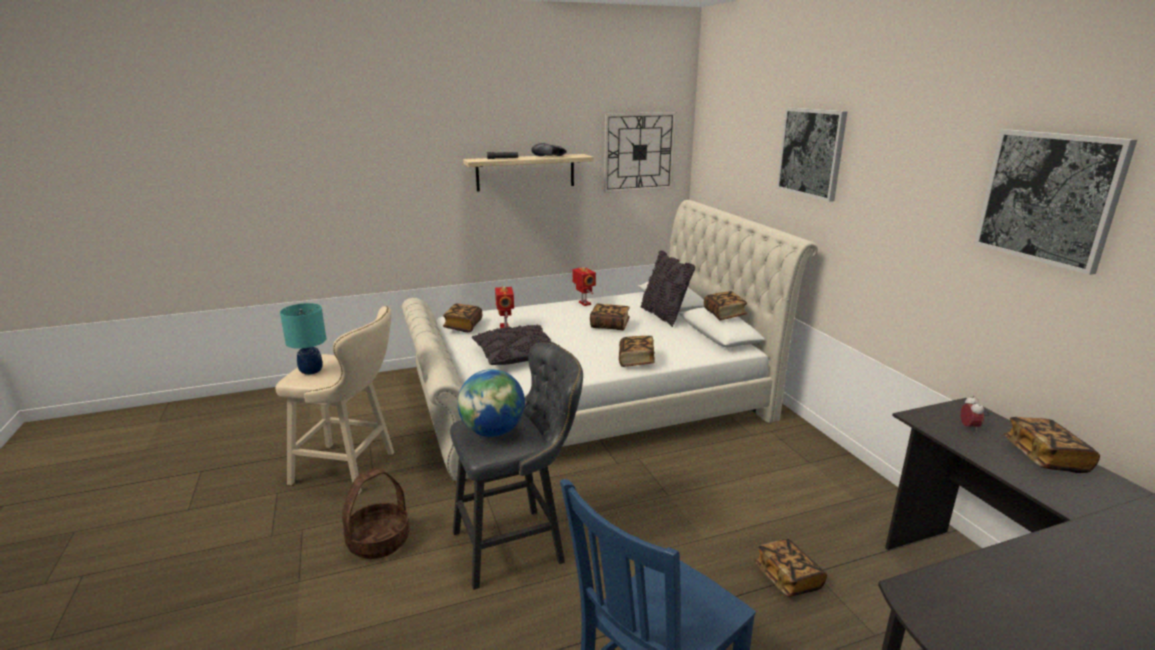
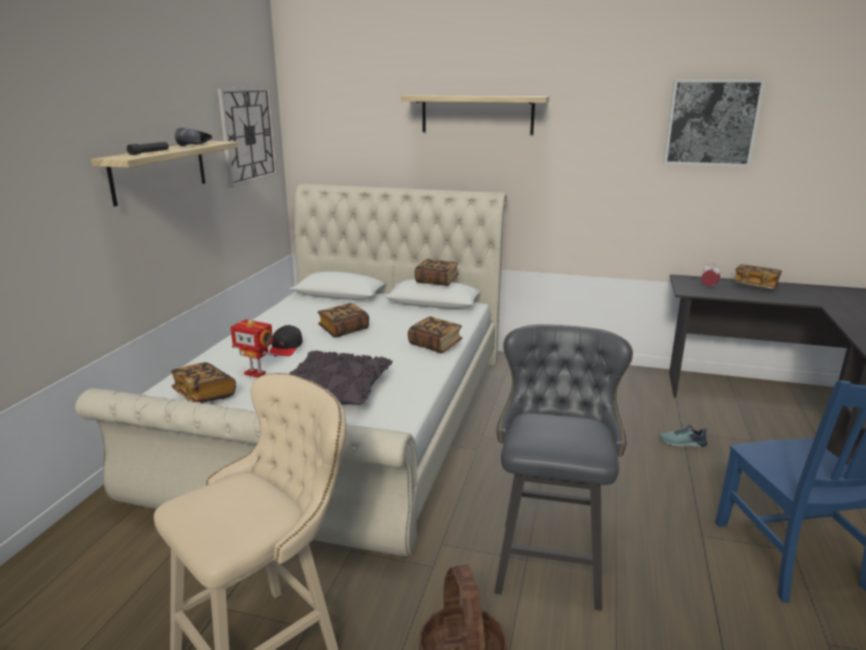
camera: 55 degrees left, 0 degrees up
(310, 372) = (228, 524): turquoise table lamp -> none
(493, 432) = (559, 436): globe -> none
(552, 321) = (286, 348): none -> black cap
(584, 303) = (268, 323): toy robot -> none
(664, 316) = (361, 305): black pillow -> none
(787, 578) = (683, 443): book -> shoe
(811, 152) = (477, 114): picture -> shelf

